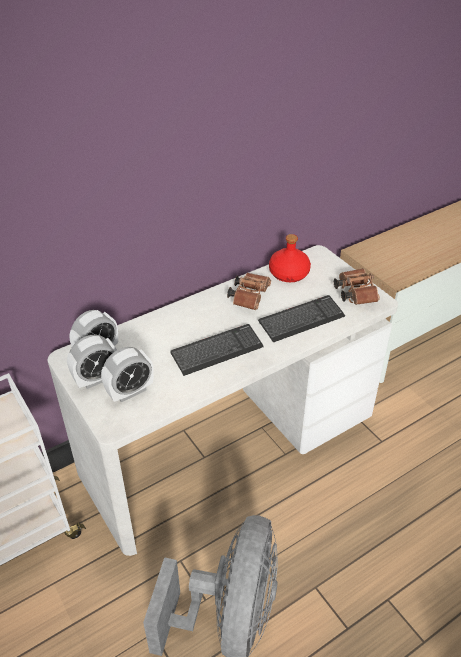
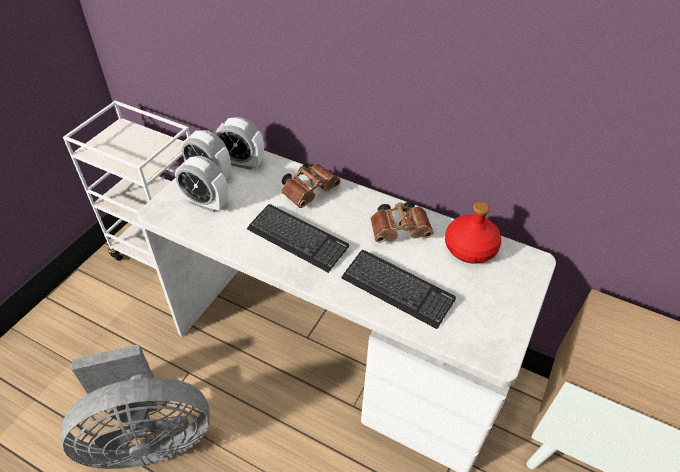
camera: 60 degrees right, 5 degrees up
(354, 293) = (490, 324): brown binoculars -> brown binoculars (310, 191)

